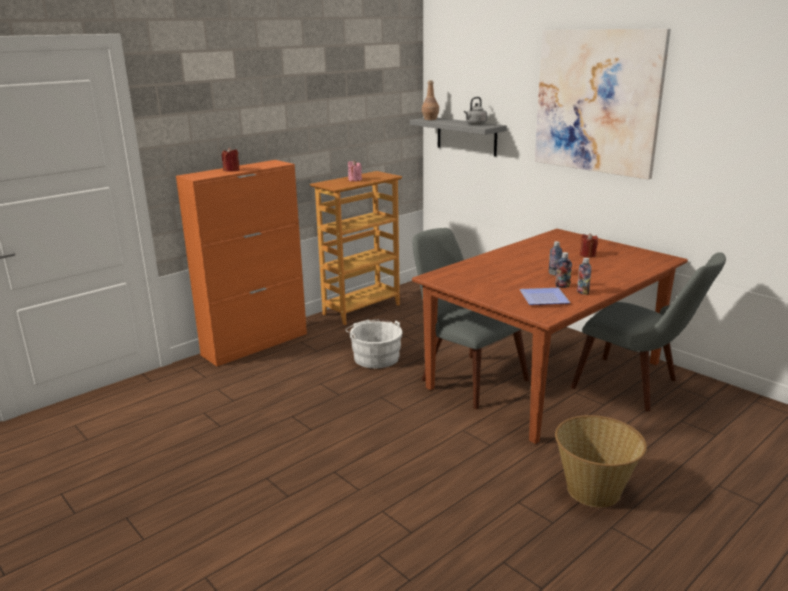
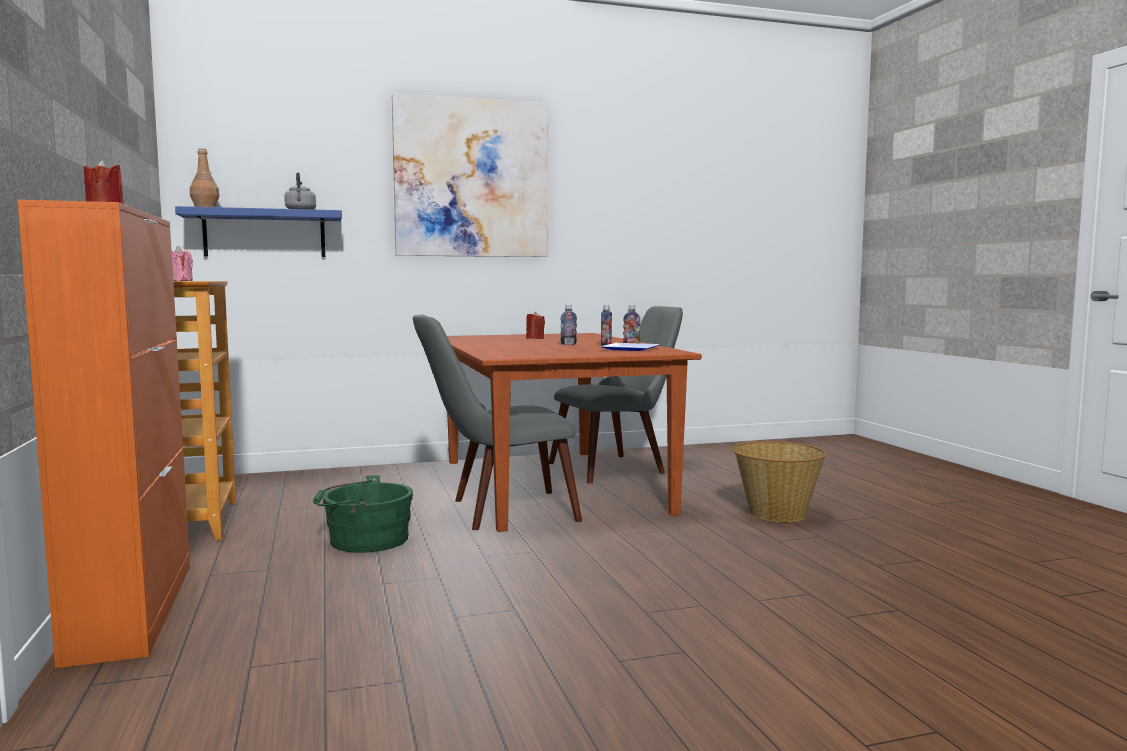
camera: 65 degrees left, 15 degrees down
(375, 356) = (364, 540): white bucket -> green bucket
(466, 136) = (265, 234): grey shelf -> blue shelf

